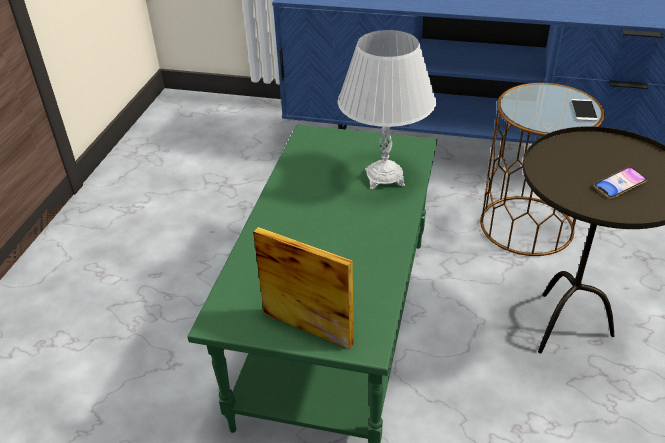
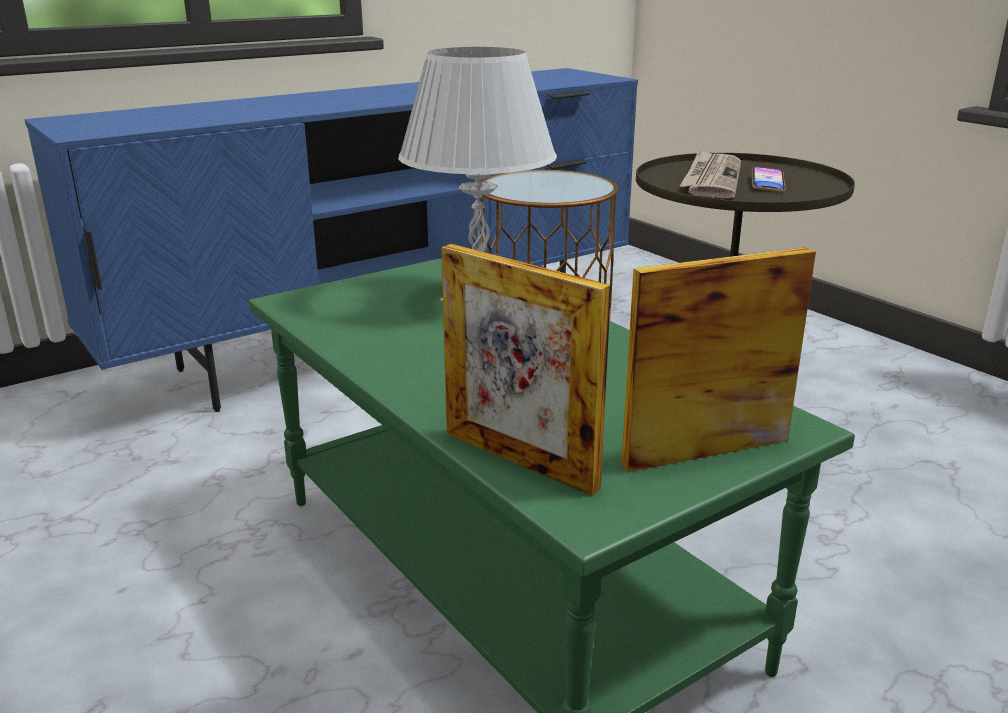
camera: 50 degrees left, 15 degrees down
(241, 279) = (519, 460): none -> picture frame
(583, 110) = (582, 179): phone -> none
(593, 162) = (711, 179): none -> newspaper

